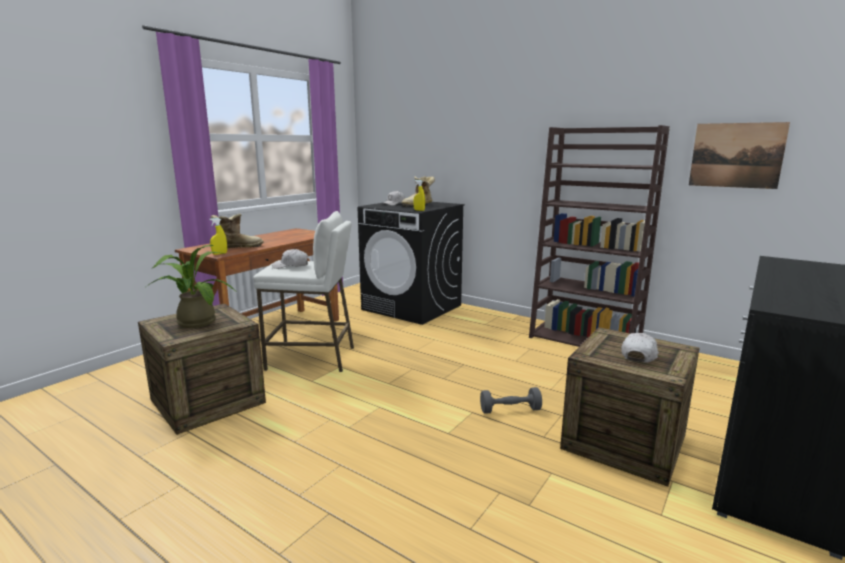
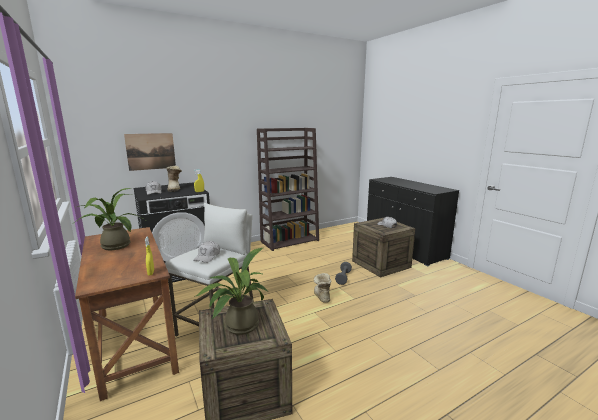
camera: 65 degrees left, 0 degrees up
(238, 247) = (135, 264): boot -> boot (321, 297)
(278, 236) = (113, 245): none -> potted plant
(736, 155) = (327, 140): picture -> picture (151, 151)

